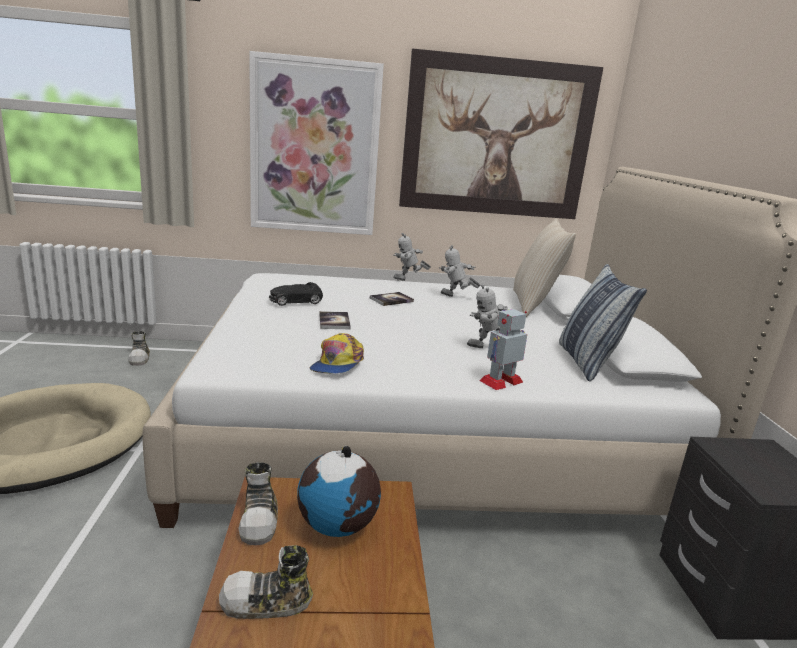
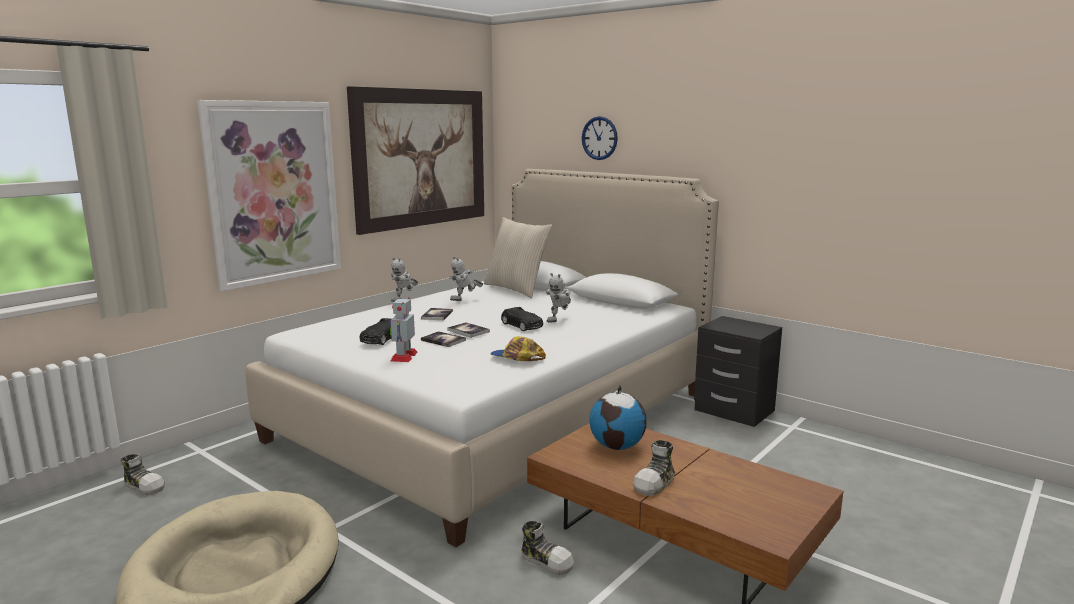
camera: 45 degrees left, 5 degrees down
(260, 519) = (581, 465): shoe -> shoe (547, 561)
(337, 364) = (516, 358): cap -> cap turned 150 degrees clockwise
(375, 322) = (468, 331): none -> book
(436, 338) = (522, 325): none -> black toy car
(501, 381) = (605, 332): toy robot -> toy robot (404, 356)
(587, 362) = (614, 309): pillow -> none
(702, 128) = (599, 138): none -> wall clock

